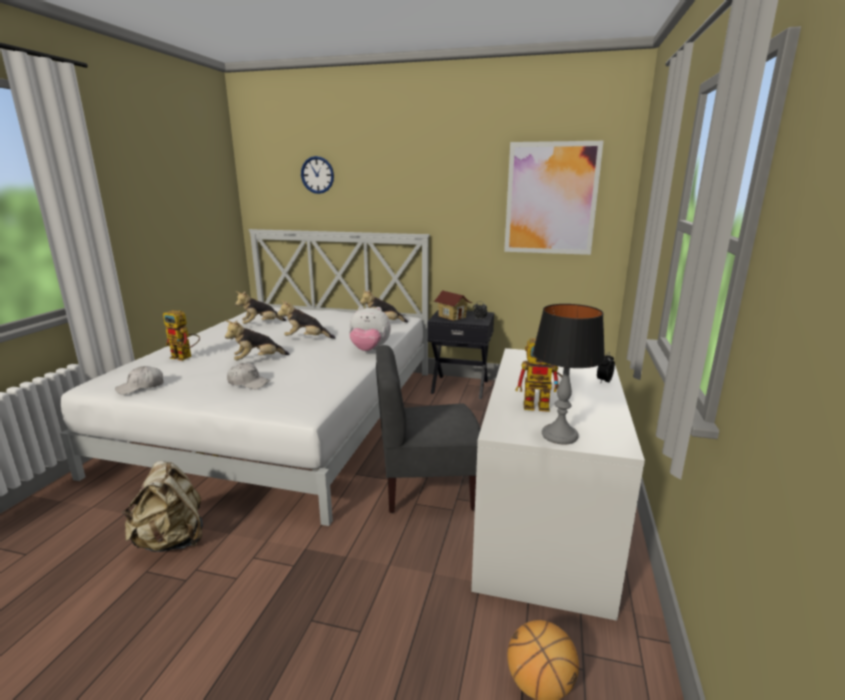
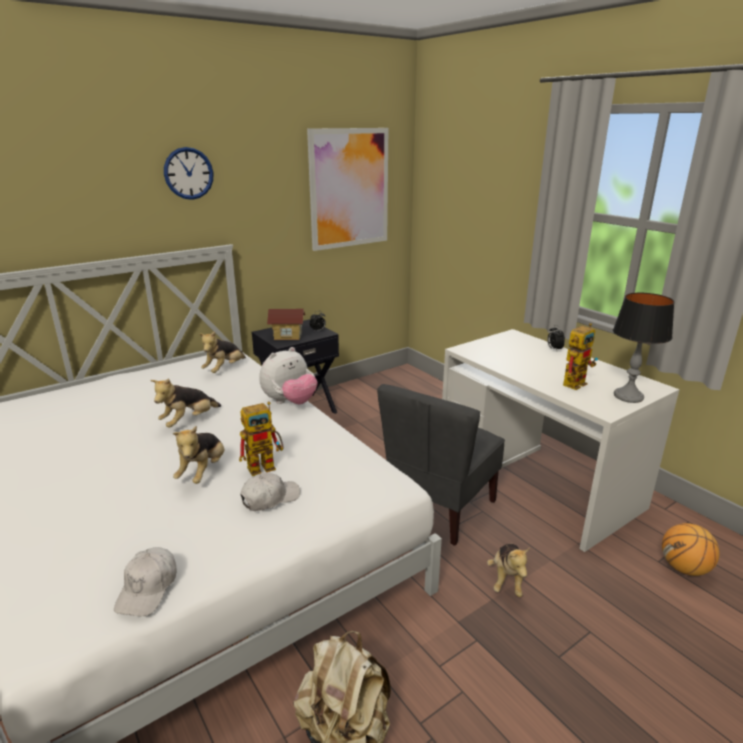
camera: 50 degrees left, 5 degrees up
(185, 357) = (99, 520): toy robot -> toy robot (266, 465)
(261, 324) = (67, 431): plush toy -> plush toy (507, 579)
(317, 175) = (45, 178): wall clock -> wall clock (188, 173)

